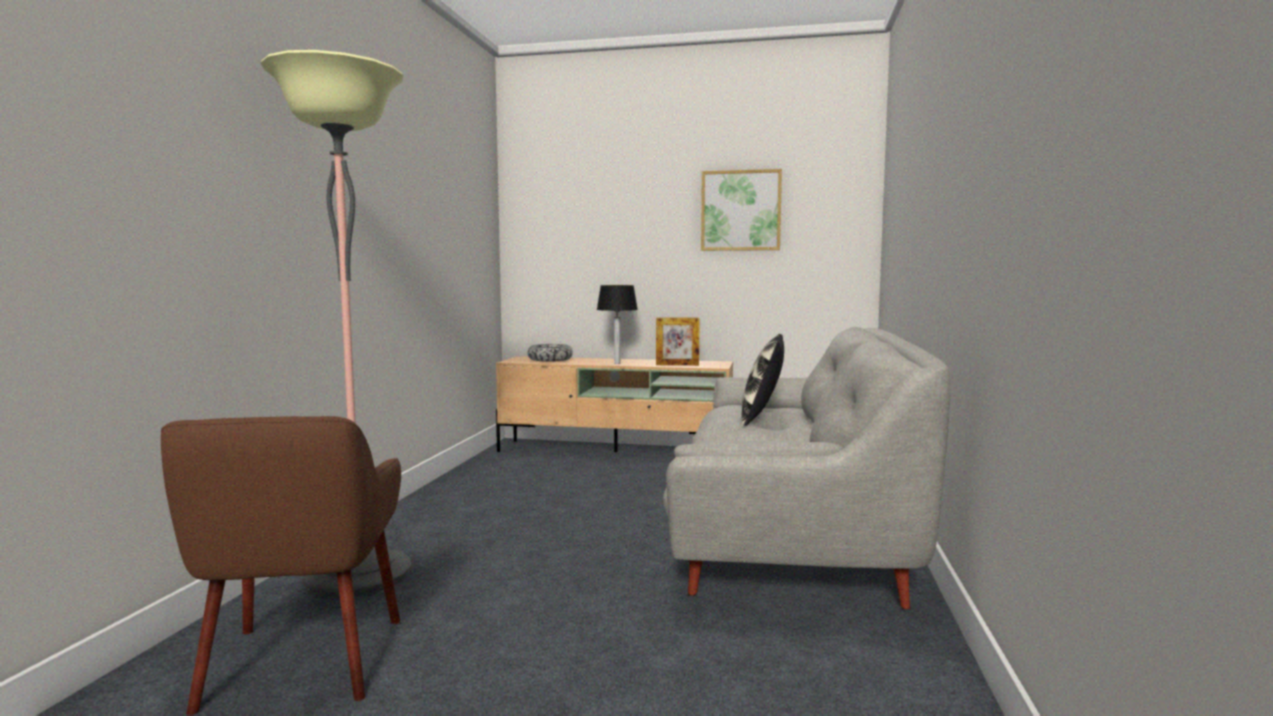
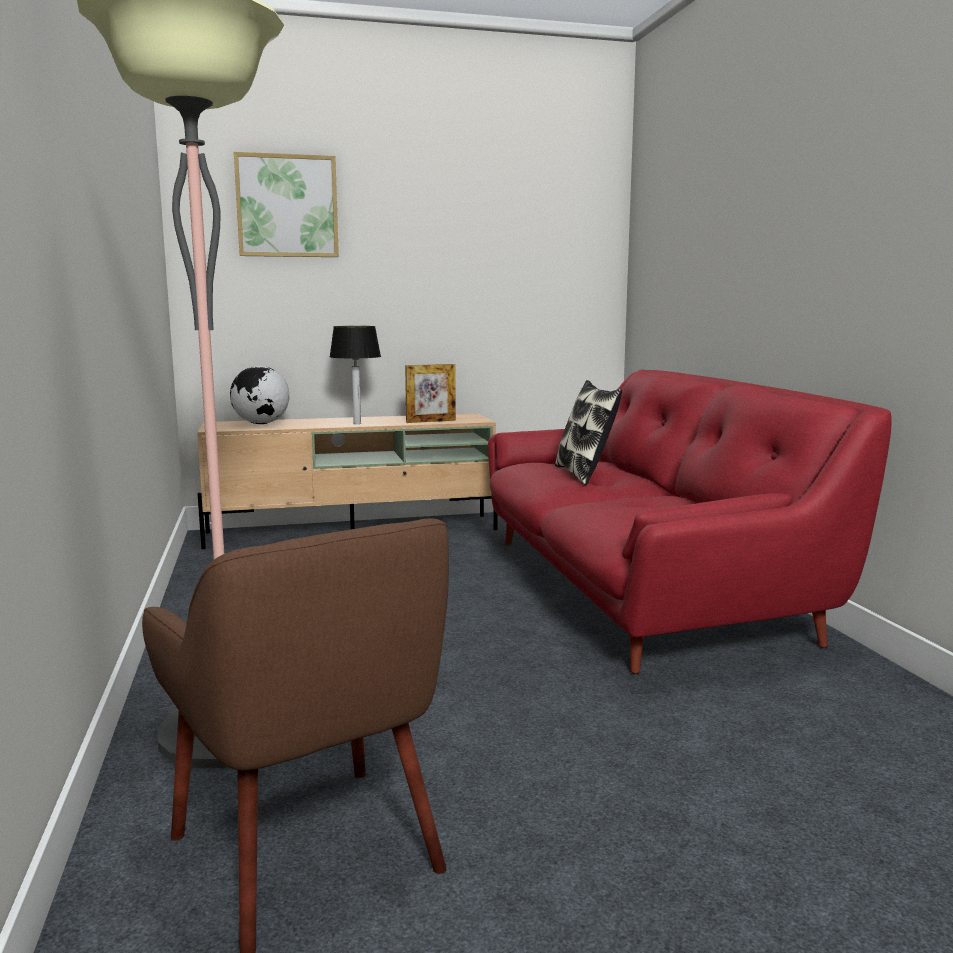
camera: 25 degrees left, 5 degrees up
(550, 359) = (261, 424): bowl -> globe
(741, 210) = (482, 236): picture -> picture (287, 206)
(790, 528) = (638, 589): grey sofa -> red sofa

